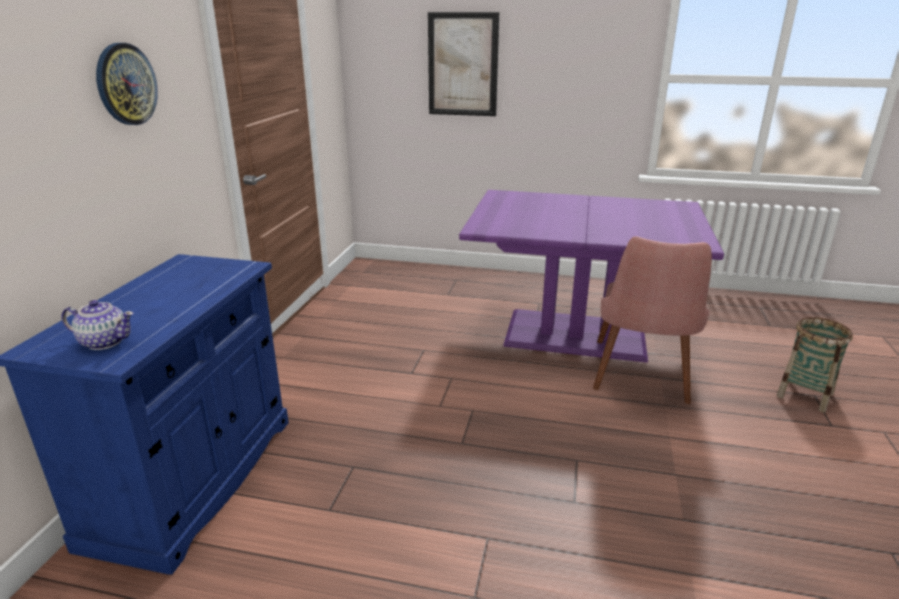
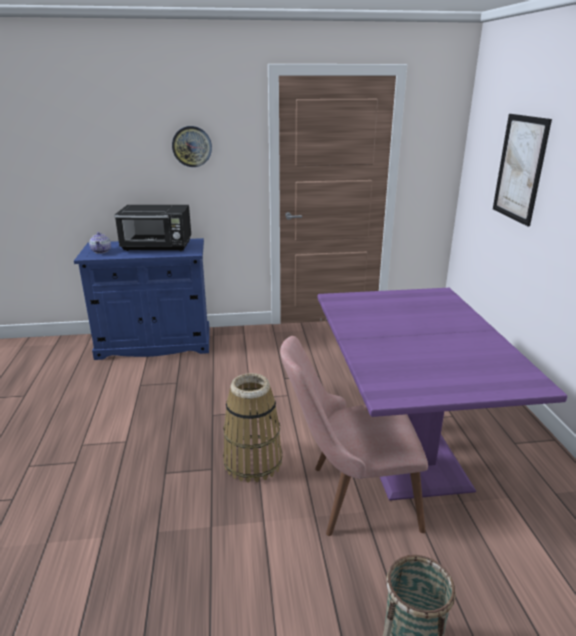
camera: 70 degrees right, 0 degrees up
(170, 289) = (158, 247): none -> black microwave
(571, 427) = (252, 461): none -> basket

